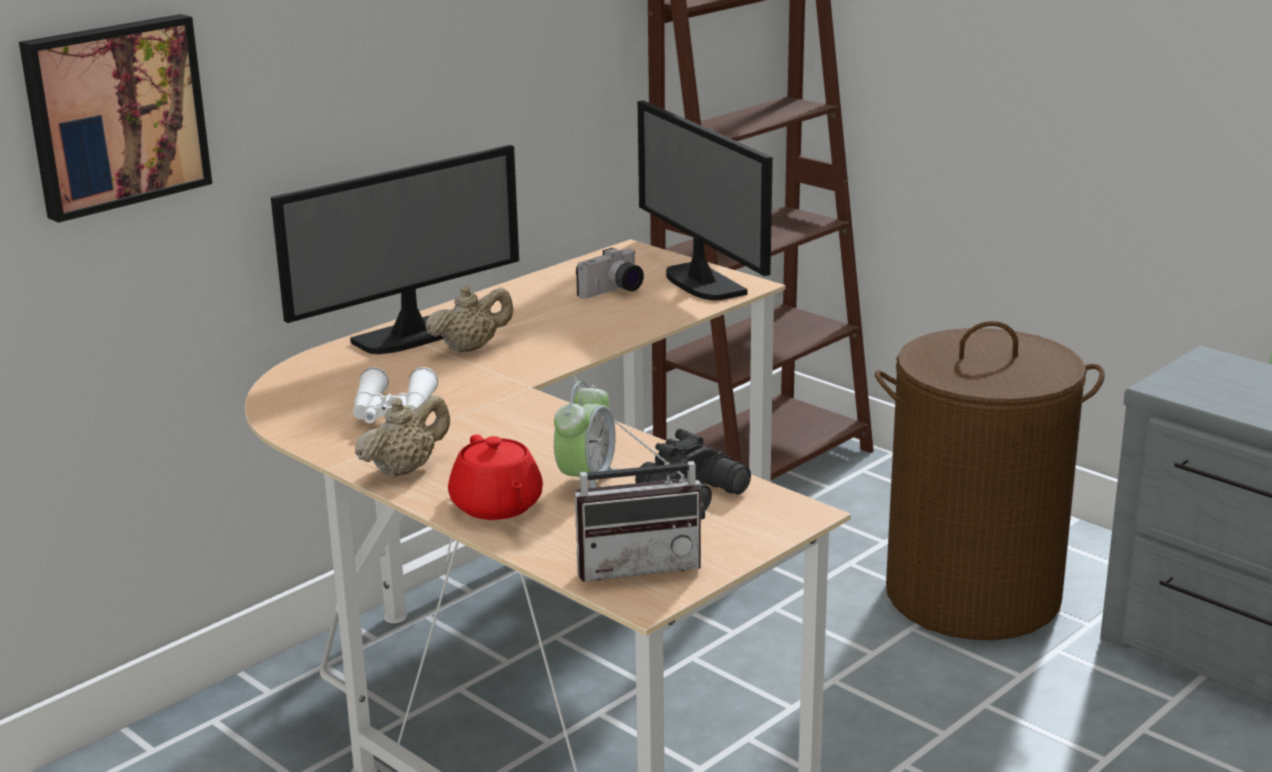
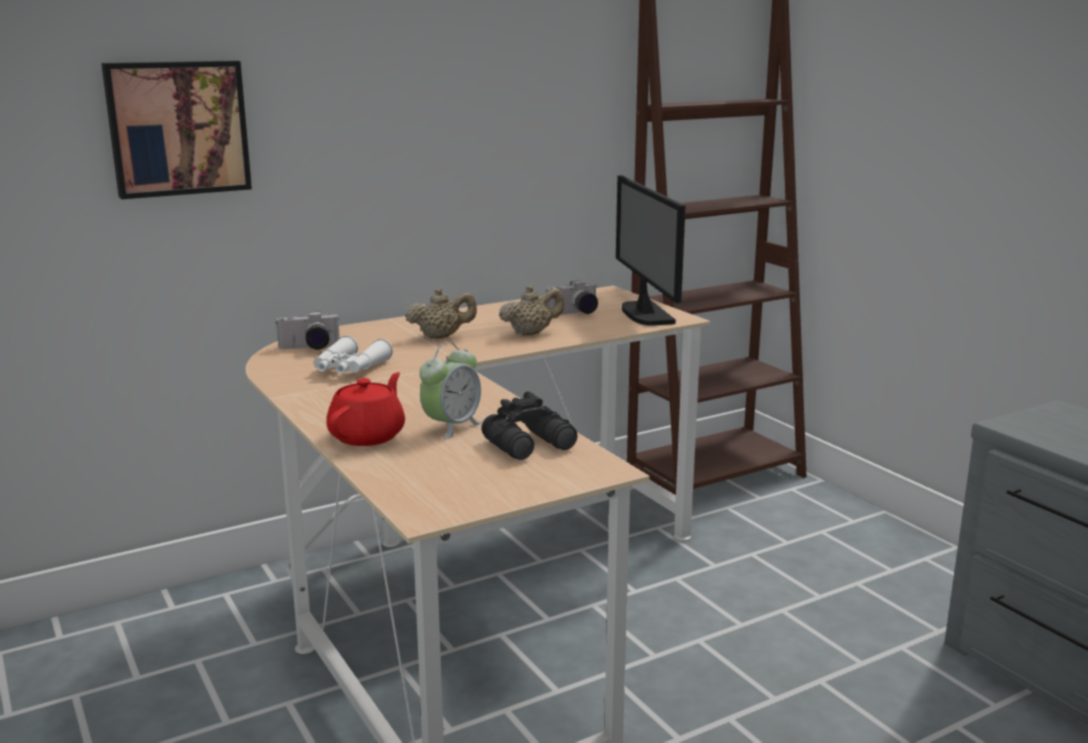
camera: 15 degrees right, 5 degrees down
(313, 386) = (309, 348): none -> camera
(405, 469) = (324, 404): beige teapot -> beige teapot (531, 333)
(410, 337) = (404, 326): monitor -> none
(496, 507) = (368, 436): red teapot -> red teapot turned 150 degrees counterclockwise
(638, 564) = (442, 488): radio -> none
(973, 595) = (844, 592): brown laundry basket -> none

